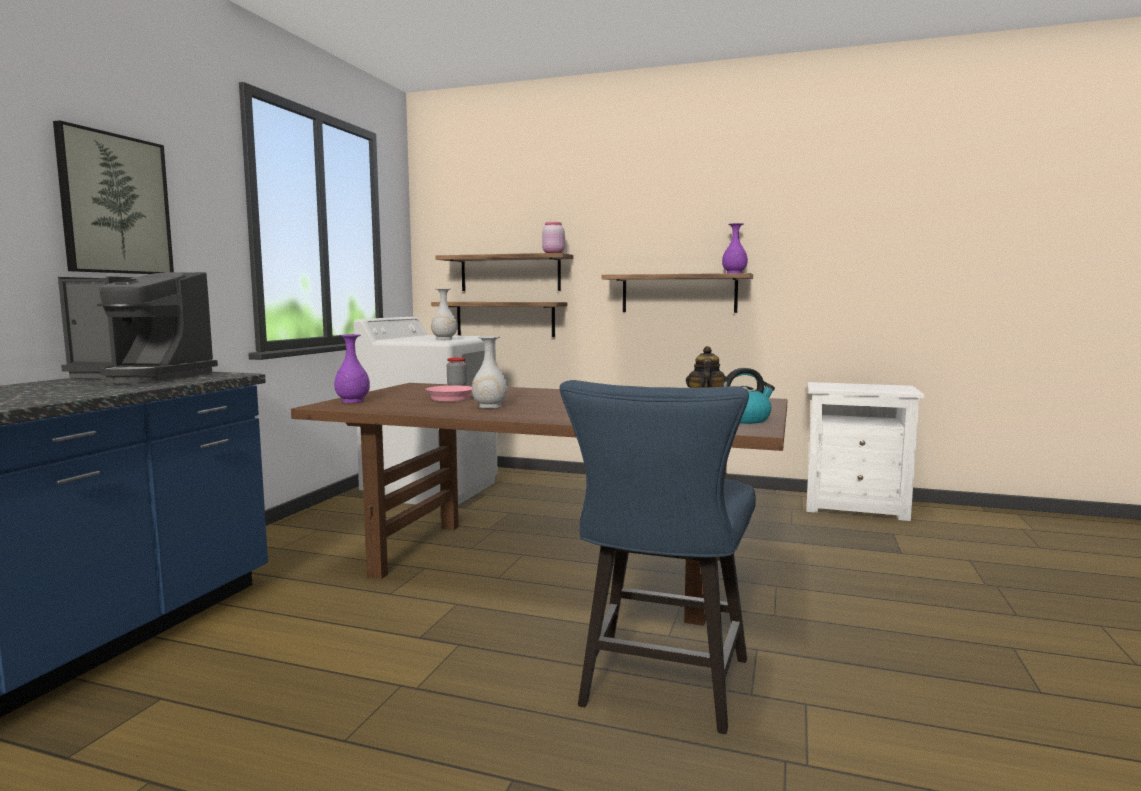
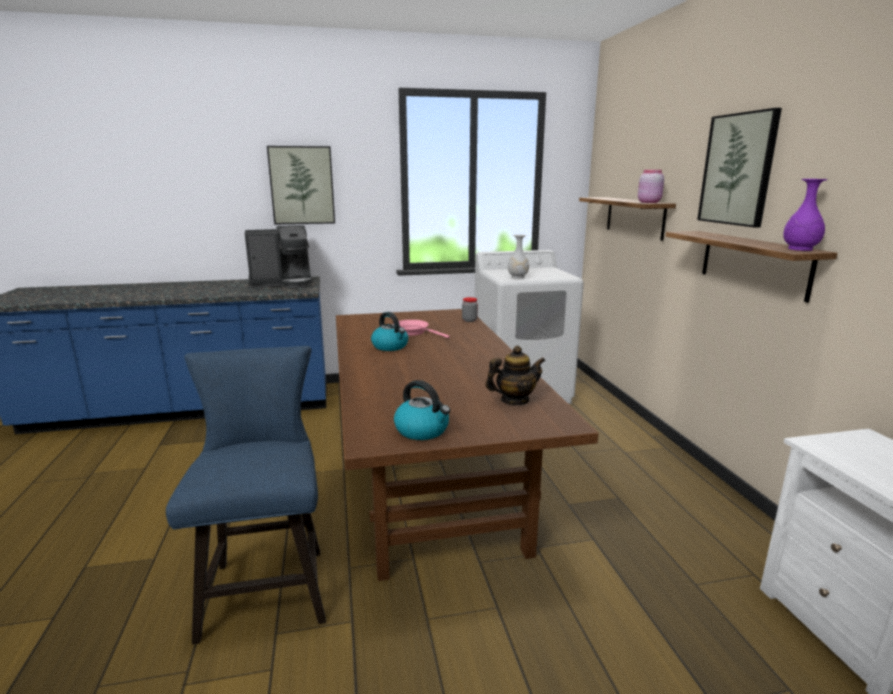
camera: 60 degrees right, 10 degrees up
(142, 376) = (282, 283): coffee machine -> coffee machine turned 90 degrees counterclockwise
(352, 401) = (372, 318): purple vase -> none
(489, 406) = (390, 346): white vase -> kettle
(505, 319) = (627, 260): shelf -> none
(646, 221) = (738, 169): none -> picture
(660, 688) = (267, 585): blue chair -> blue chair turned 90 degrees clockwise

